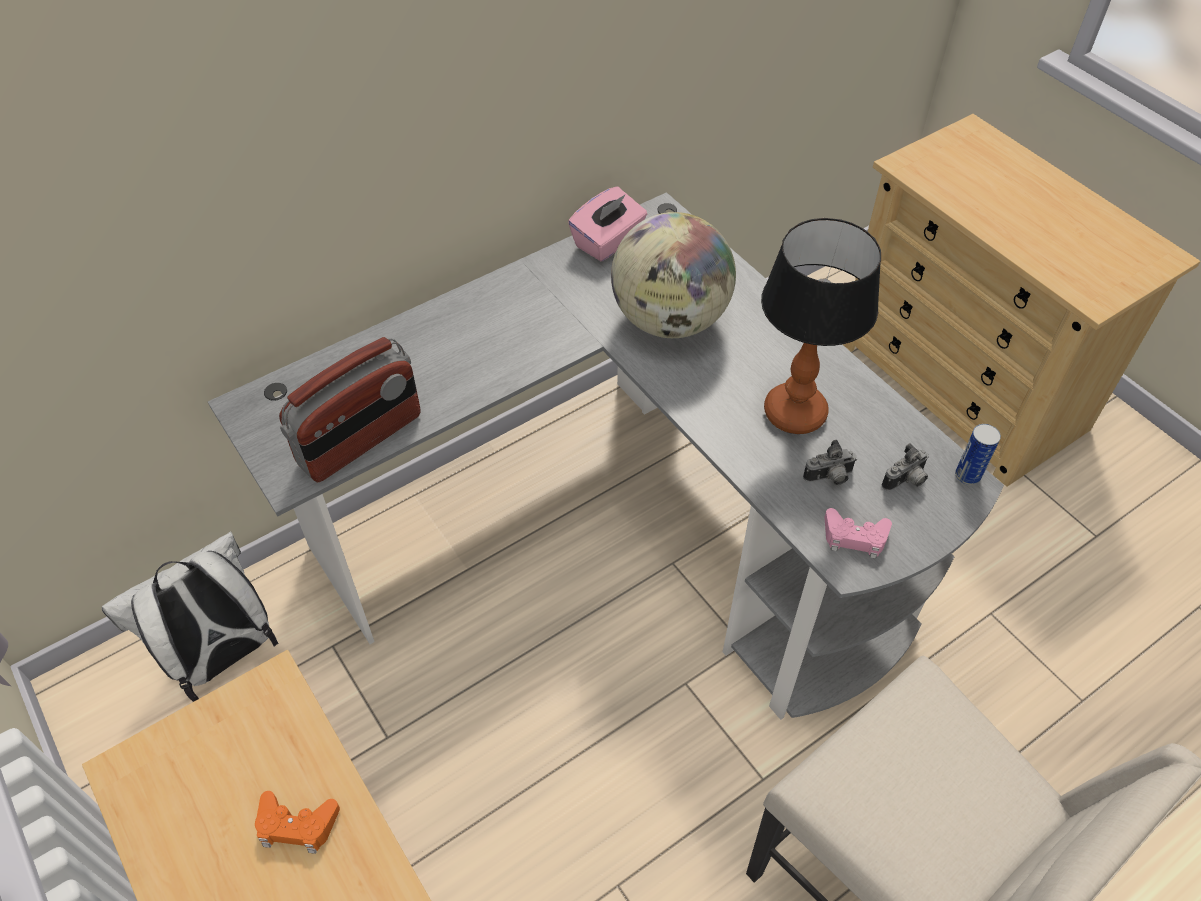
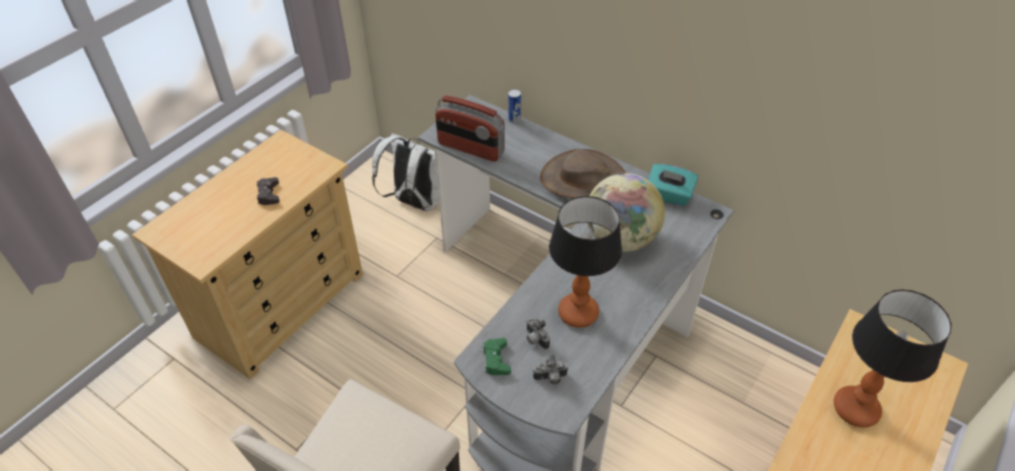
camera: 70 degrees right, 5 degrees down
(297, 825) = (269, 194): orange game controller -> black game controller
(526, 320) = (583, 180): none -> brown hat
(608, 242) = (668, 195): pink tissue box -> turquoise tissue box
(855, 537) = (496, 360): pink game controller -> green game controller
(906, 481) = (550, 379): camera -> camera turned 45 degrees counterclockwise
(967, 476) = (571, 412): can -> can (514, 119)
(1016, 215) = (855, 408): none -> table lamp

